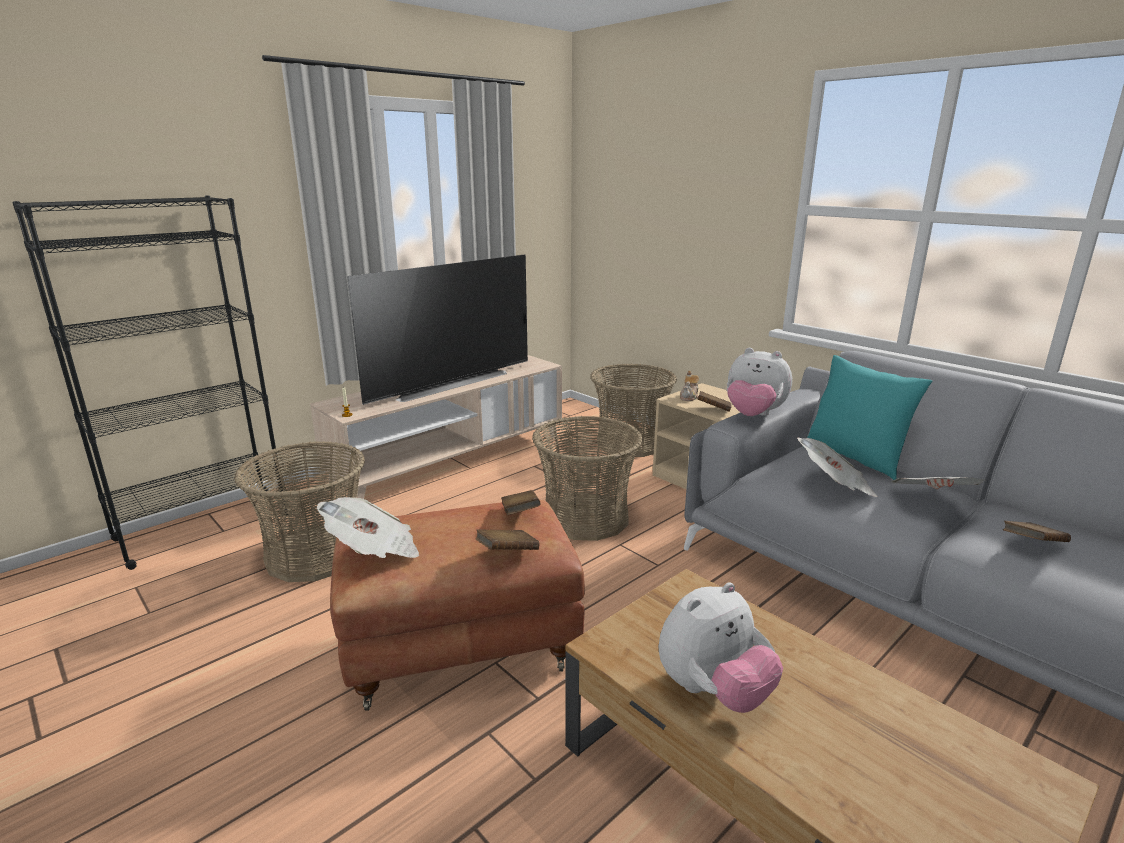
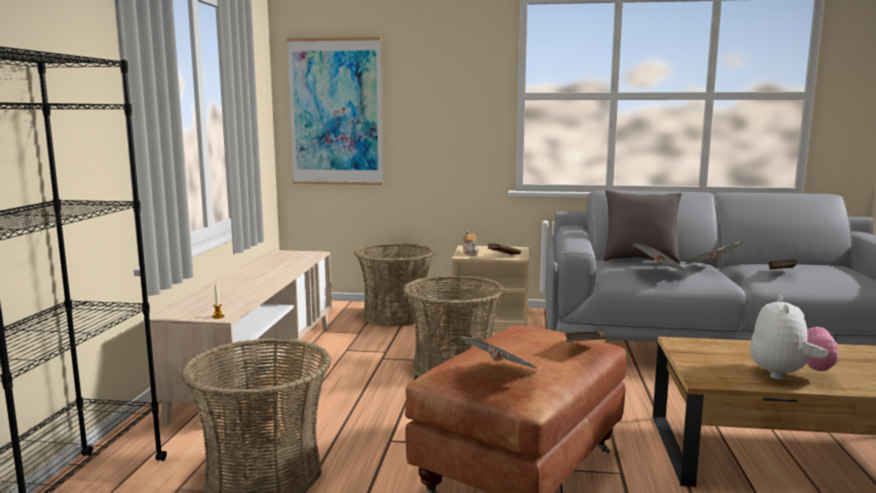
camera: 40 degrees left, 10 degrees down
(448, 383) = (258, 278): television -> none
(520, 514) = (537, 330): brown book -> none
(618, 217) = (336, 112): none -> picture
(753, 415) = (576, 241): plush toy -> none
(854, 459) = (639, 260): turquoise pillow -> grey pillow

